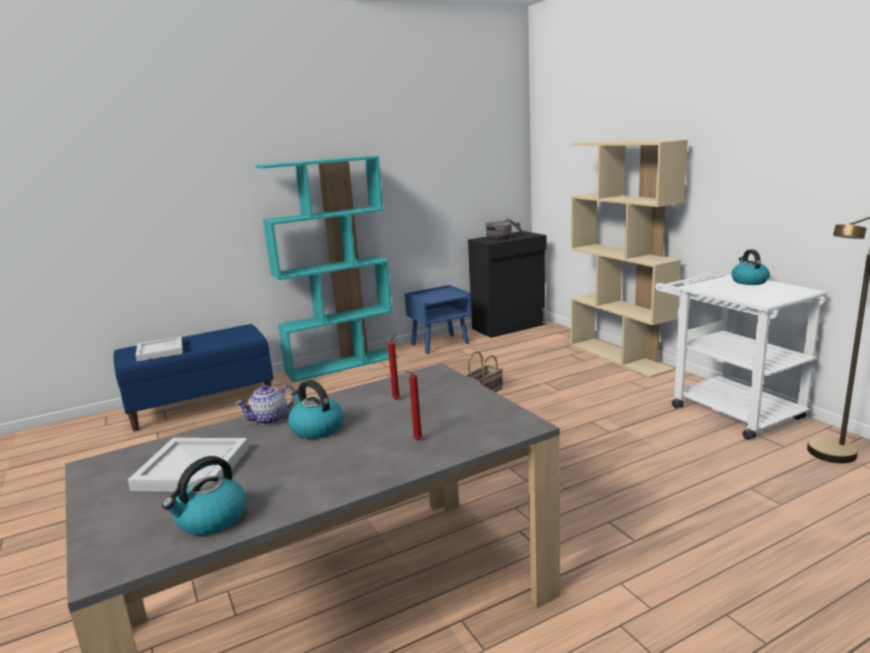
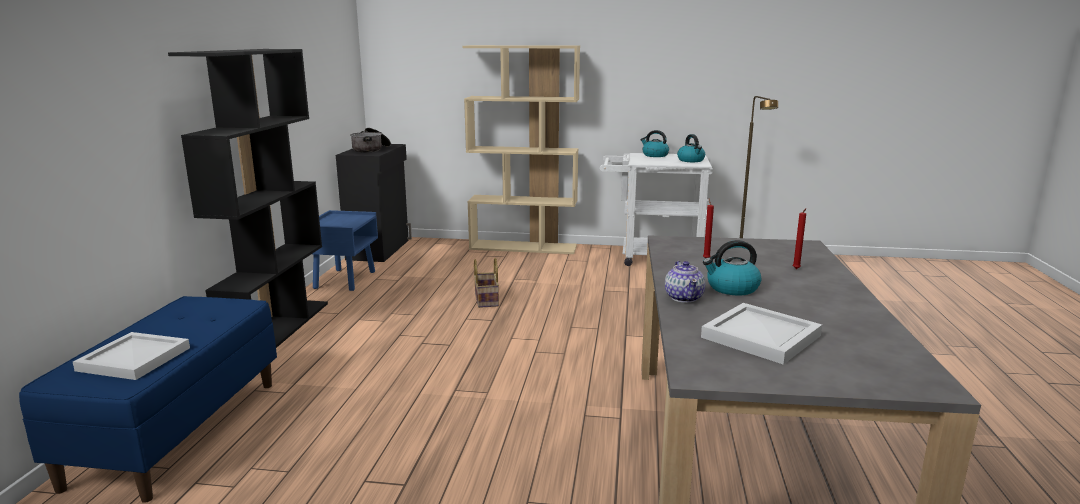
camera: 55 degrees left, 0 degrees up
(211, 520) = (873, 342): kettle -> kettle (691, 160)
(341, 364) = (277, 329): turquoise bookcase -> black bookcase

